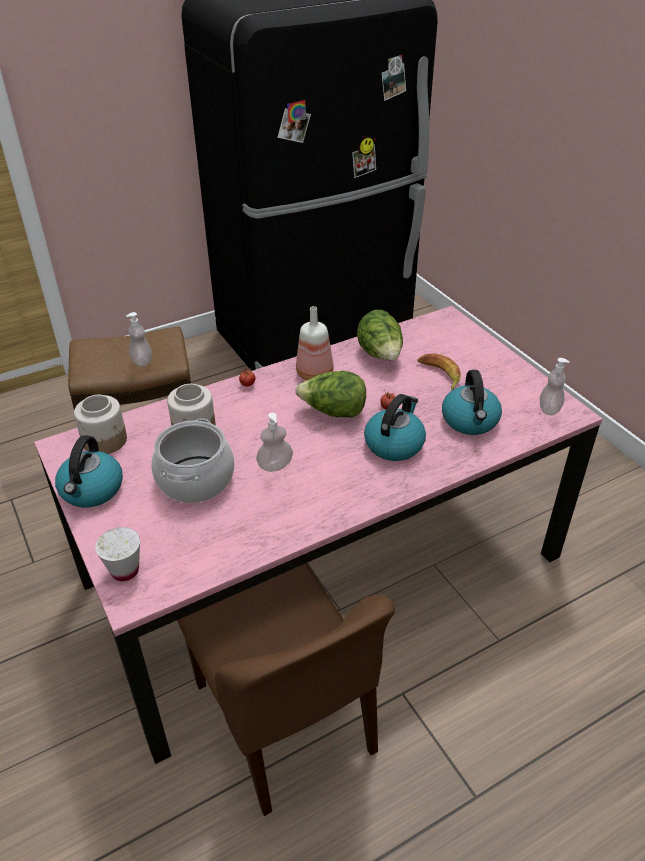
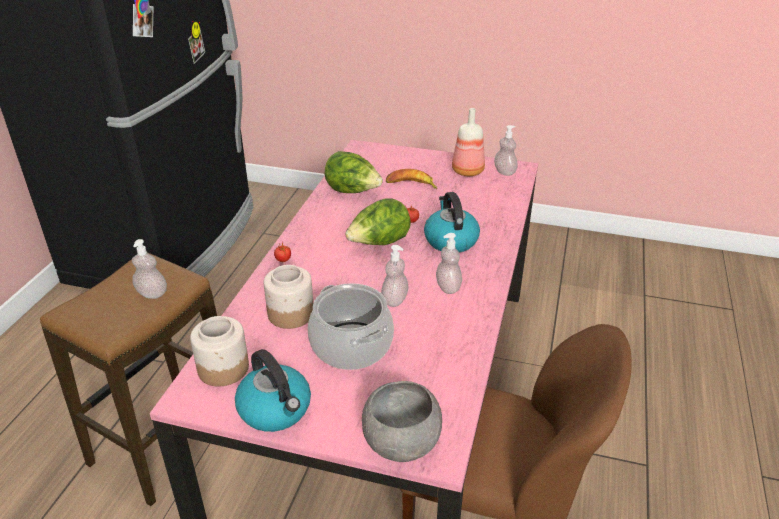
camera: 45 degrees left, 5 degrees down
(125, 571) = (402, 441): white cup -> grey bowl
(315, 373) = (324, 226): bottle -> bottle (467, 171)
(329, 482) = (448, 287): none -> soap dispenser
(470, 421) = (473, 202): kettle -> none

